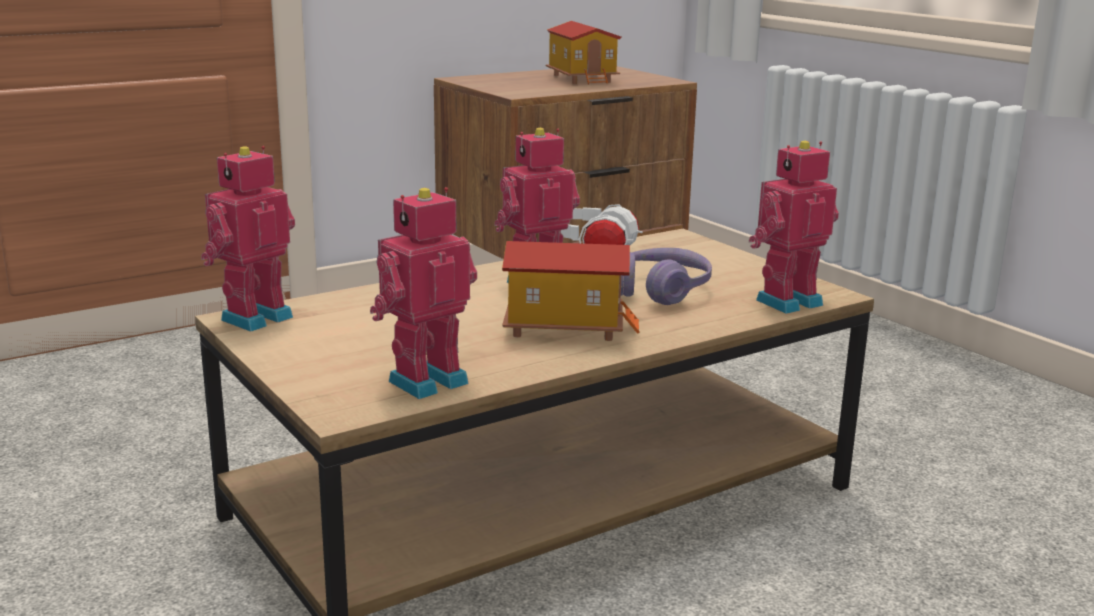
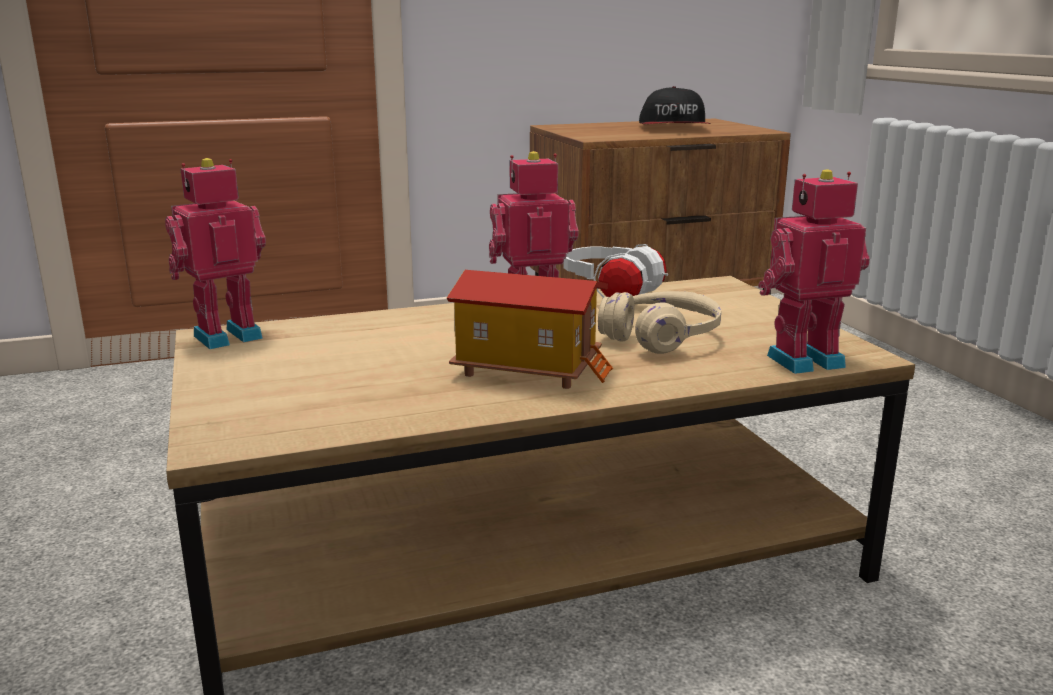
camera: 15 degrees right, 0 degrees up
(425, 380) = (331, 416): toy robot -> none
(583, 79) = (674, 128): toy house -> cap
(659, 291) = (660, 338): purple headphones -> beige headphones

